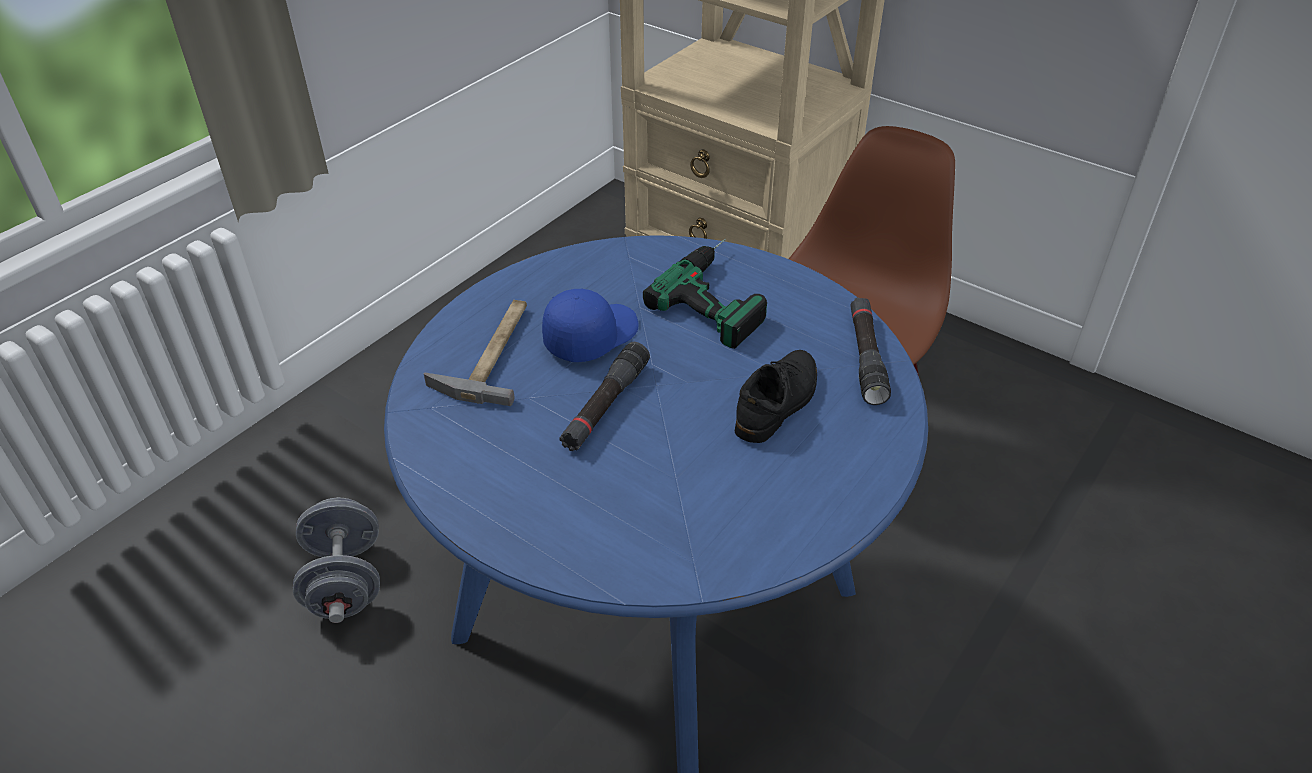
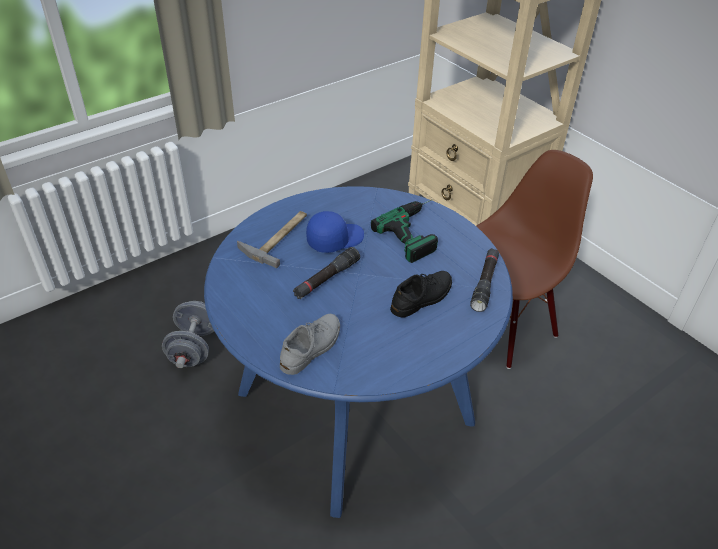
camera: 15 degrees right, 0 degrees up
(629, 530) = (311, 347): none -> grey shoe

